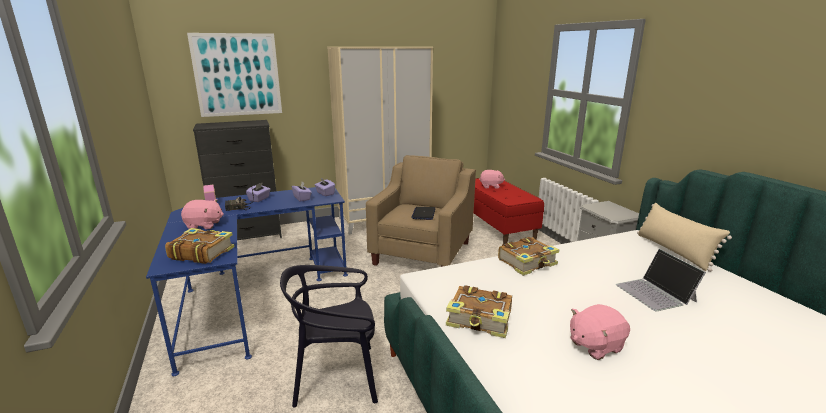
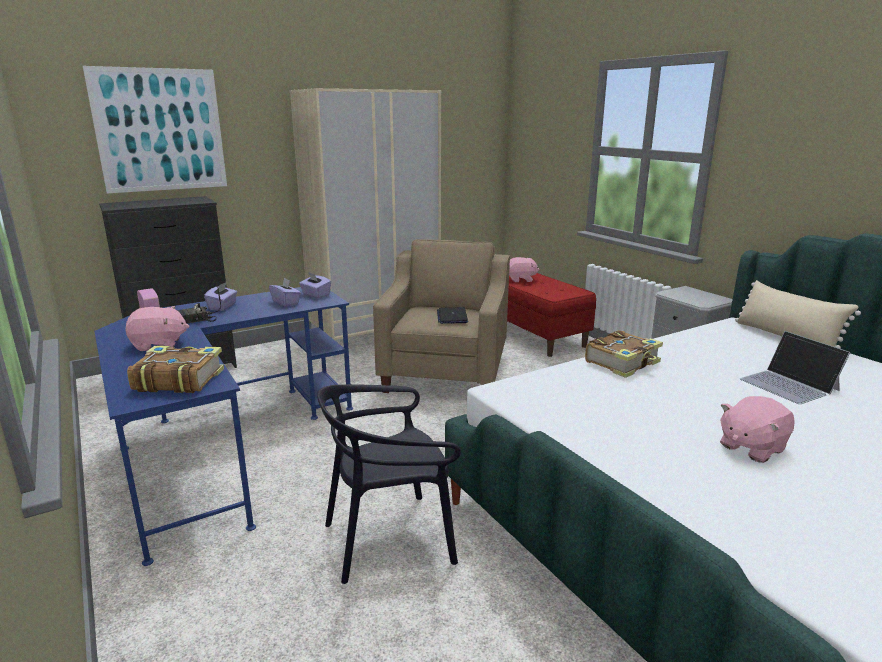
camera: 10 degrees left, 0 degrees up
(480, 320) = (600, 432): book -> none

